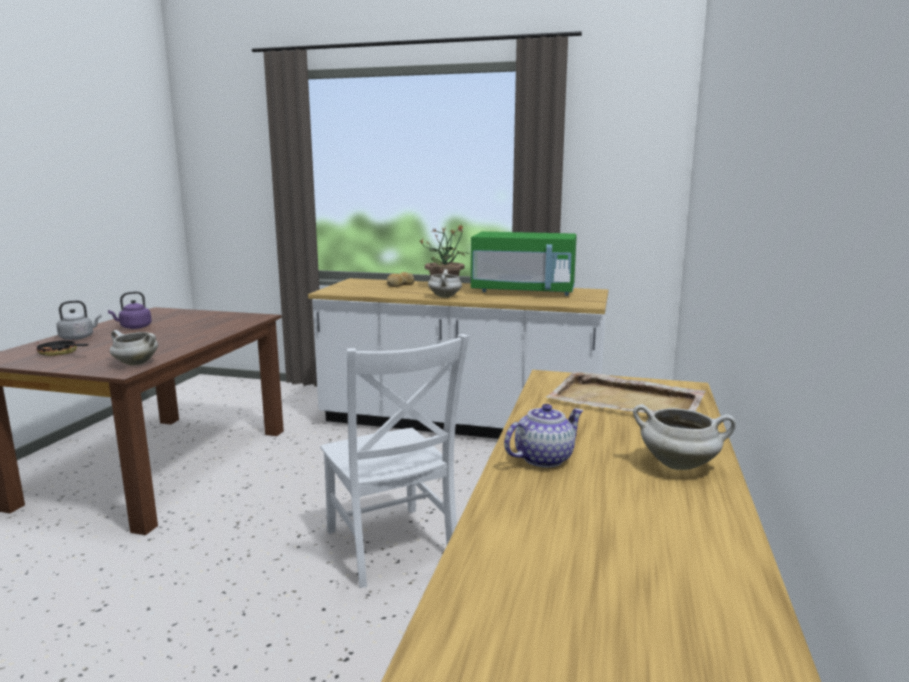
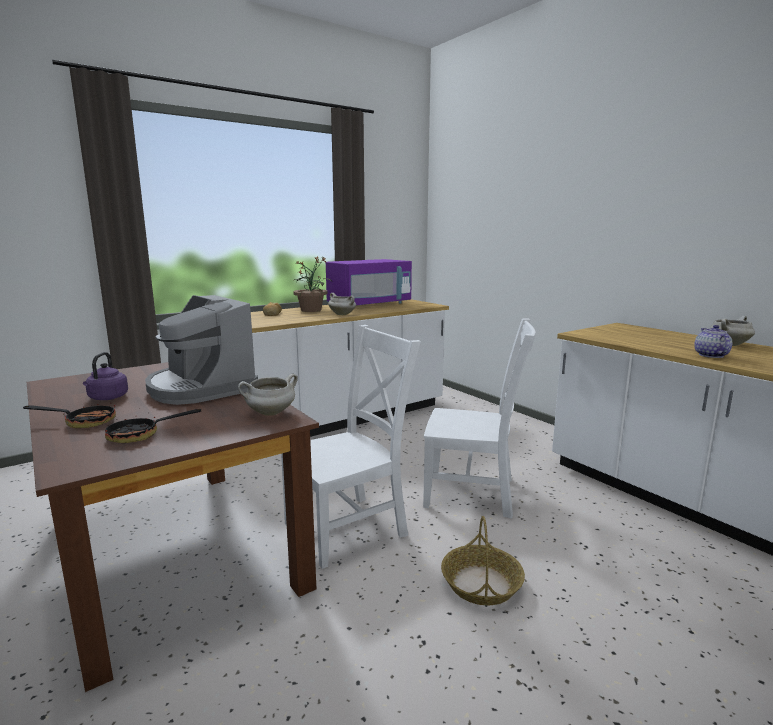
camera: 50 degrees left, 0 degrees up
(78, 337) = (83, 422): grey kettle -> frying pan
(182, 335) = (200, 388): none -> coffee machine
(208, 610) = (481, 584): none -> basket
(252, 512) = (350, 528): none -> white chair
(524, 291) = (369, 305): green microwave -> purple microwave
(627, 401) = (634, 333): beige tray -> none

